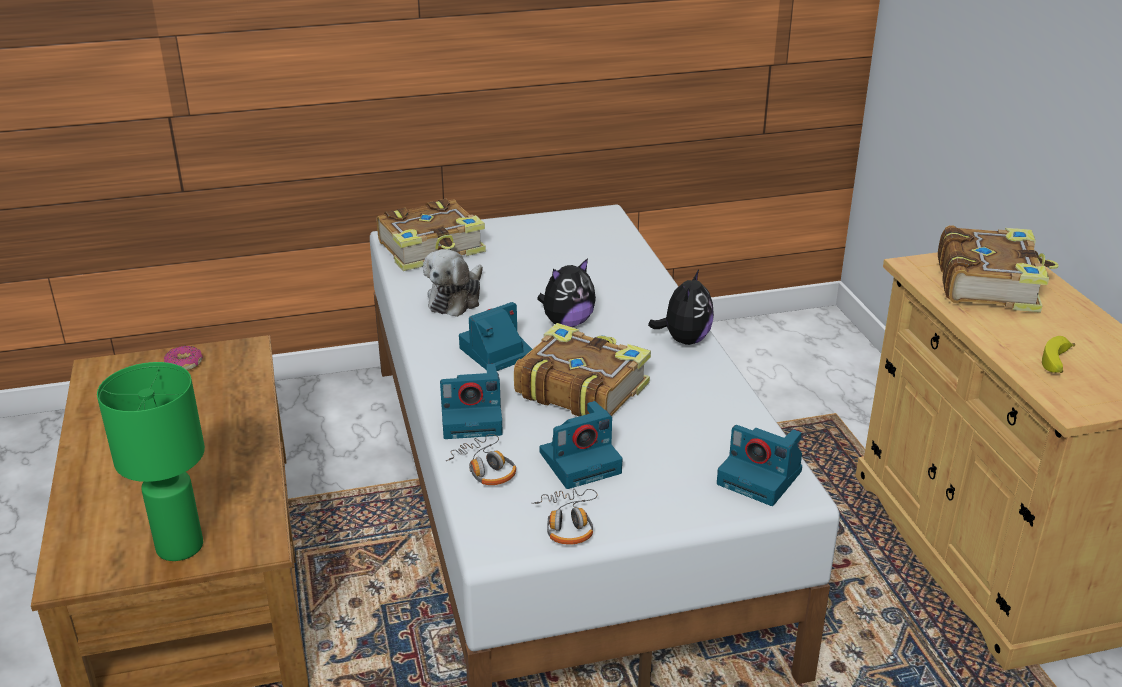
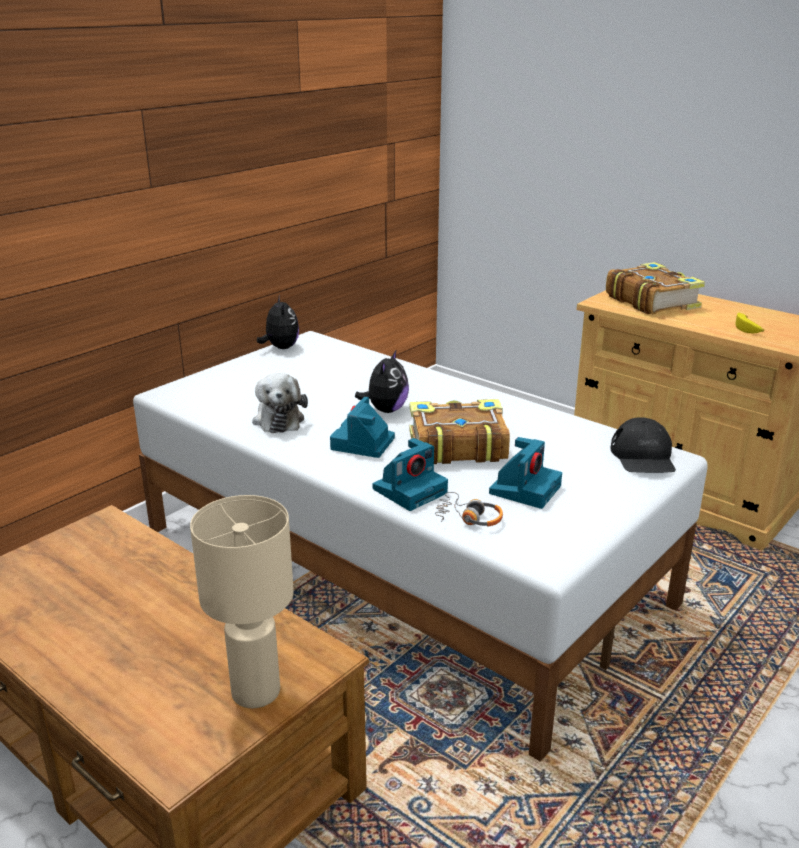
camera: 35 degrees left, 5 degrees down
(180, 547) = (257, 692): green table lamp -> beige table lamp
(184, 364) = (57, 553): donut -> none
(432, 248) = (208, 392): book -> none
(568, 523) = (575, 528): headphones -> none
(684, 340) = (479, 396): plush toy -> plush toy (280, 348)
(761, 478) = (643, 457): camera -> black cap

